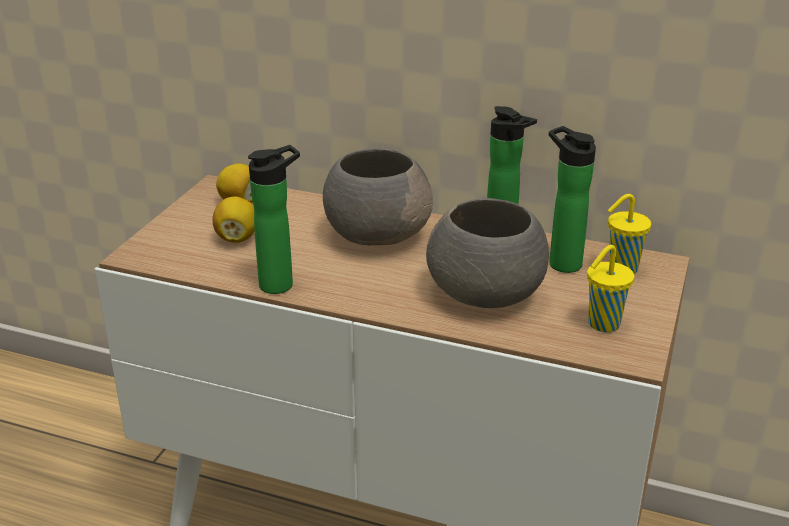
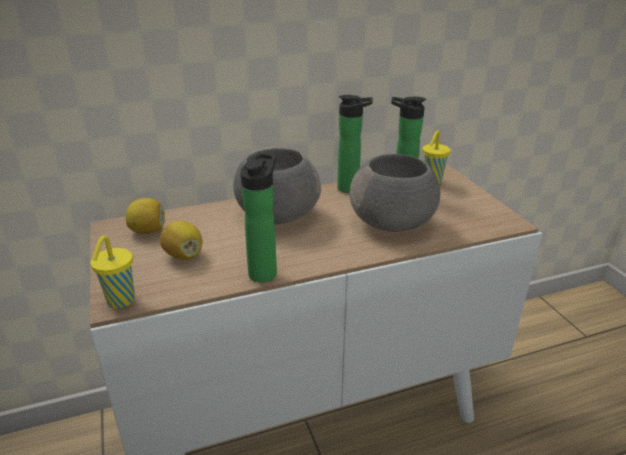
camera: 40 degrees left, 0 degrees up
(602, 324) = (470, 213): yellow cup -> yellow cup (120, 301)

